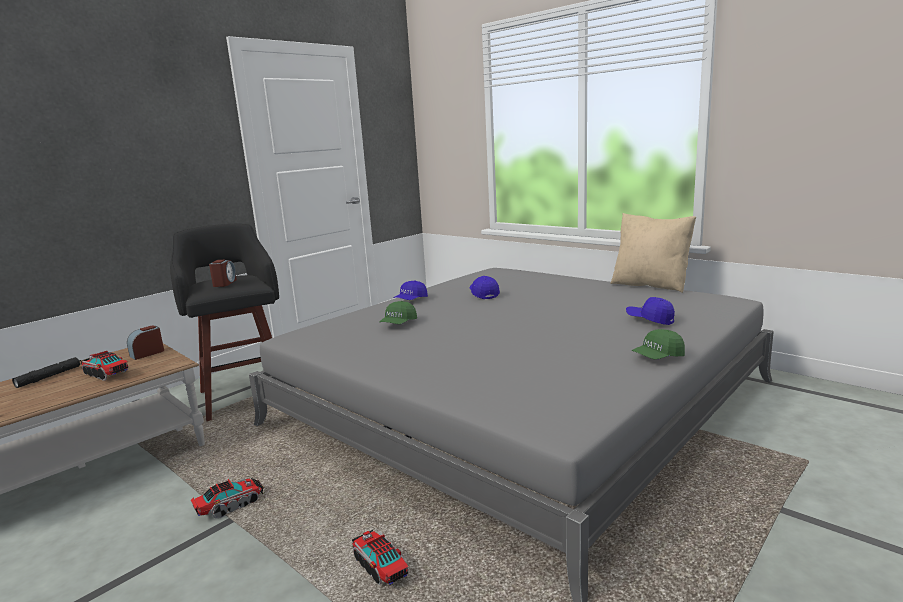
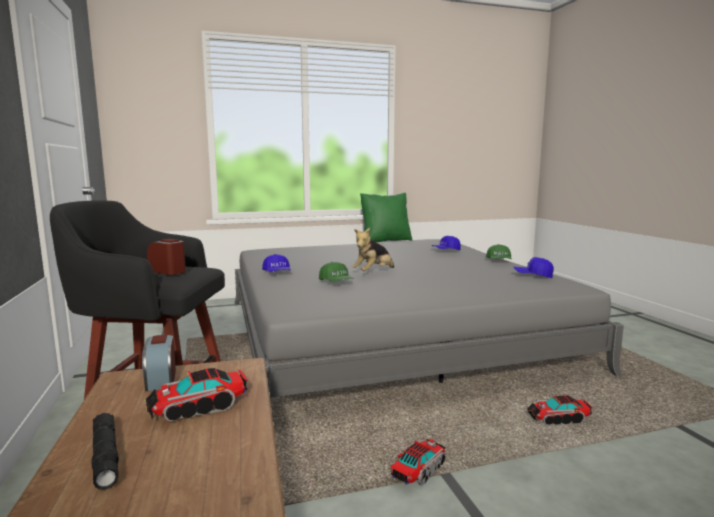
camera: 60 degrees left, 5 degrees down
(230, 506) = (419, 471): toy truck -> toy truck turned 45 degrees clockwise
(458, 324) = (373, 273): none -> plush toy
(483, 294) = (316, 260): blue cap -> blue cap (533, 276)
(650, 285) = (385, 240): beige pillow -> green pillow

